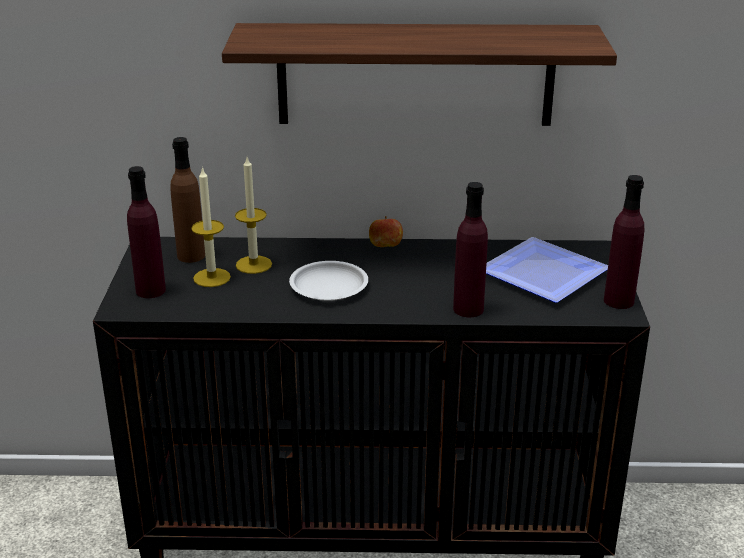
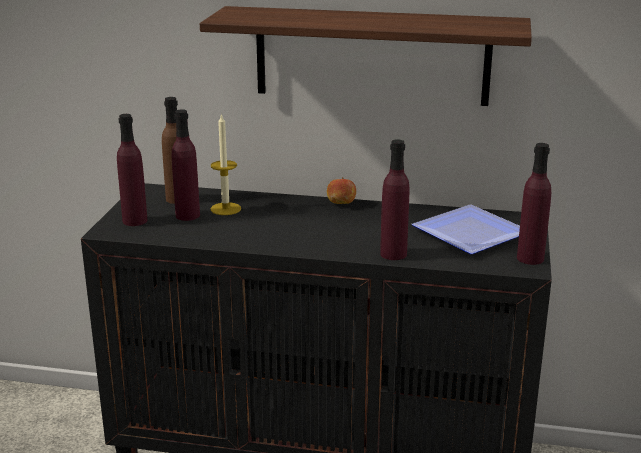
camera: 10 degrees right, 5 degrees down
(212, 277) = (187, 215): candle -> purple bottle
(328, 286) = (281, 228): white plate -> none

